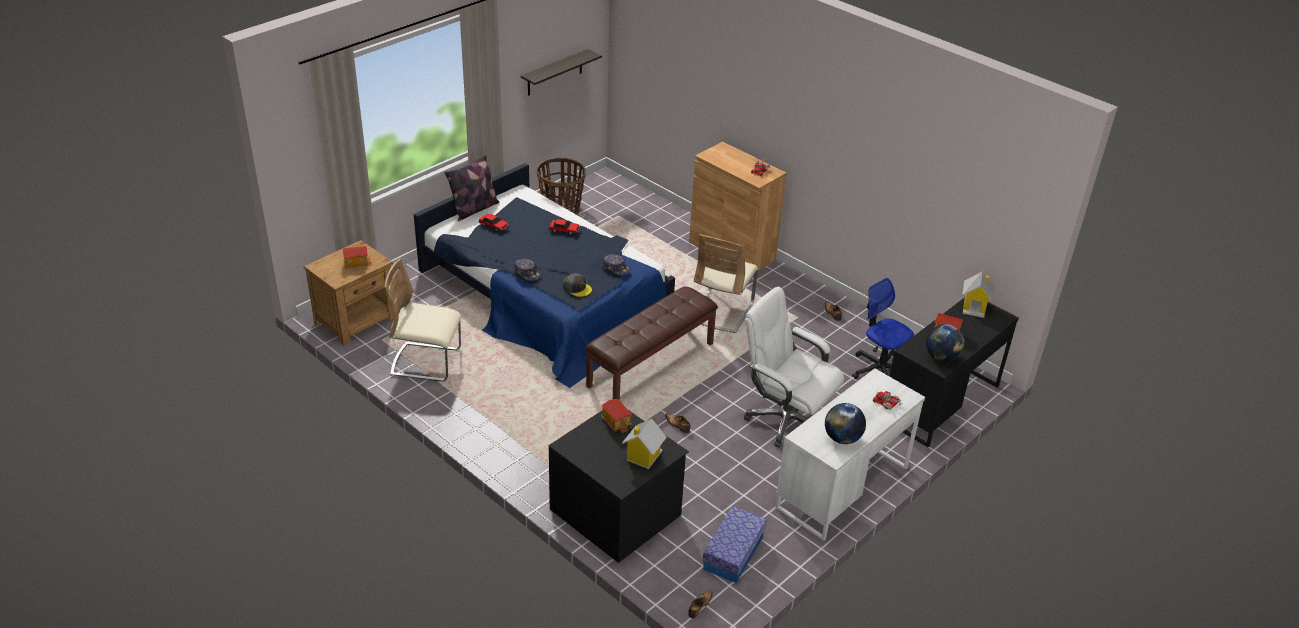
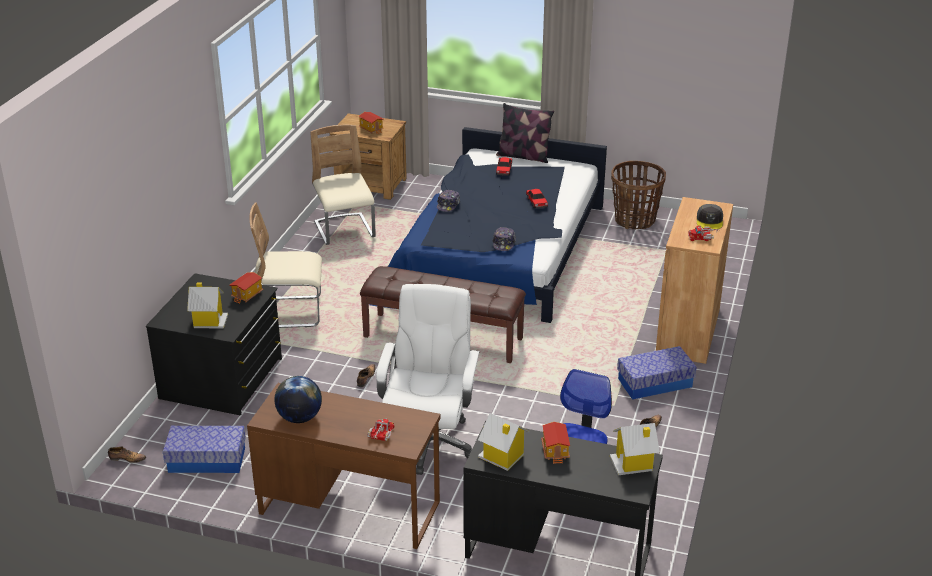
camera: 65 degrees right, 5 degrees down
(554, 72) = (678, 72): shelf -> none
(577, 288) = (452, 234): grey cap -> grey cap (709, 221)
(721, 312) = (571, 354): beige chair -> beige chair (290, 313)
(783, 290) = (654, 383): none -> storage box
(842, 487) = (349, 507): white desk -> brown desk
(941, 357) = (502, 457): globe -> toy house

